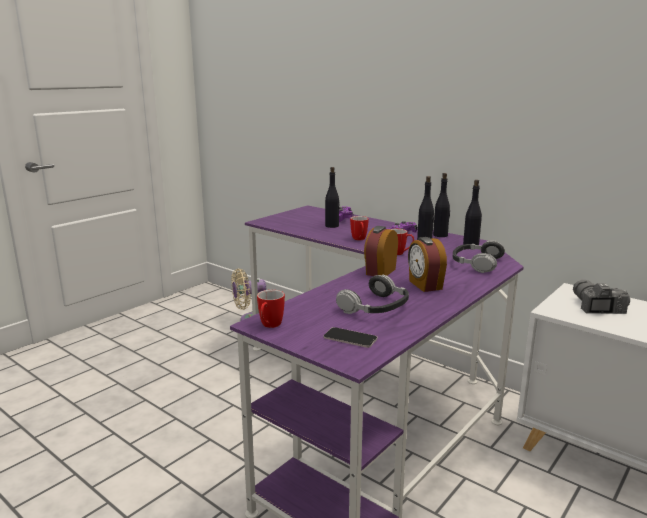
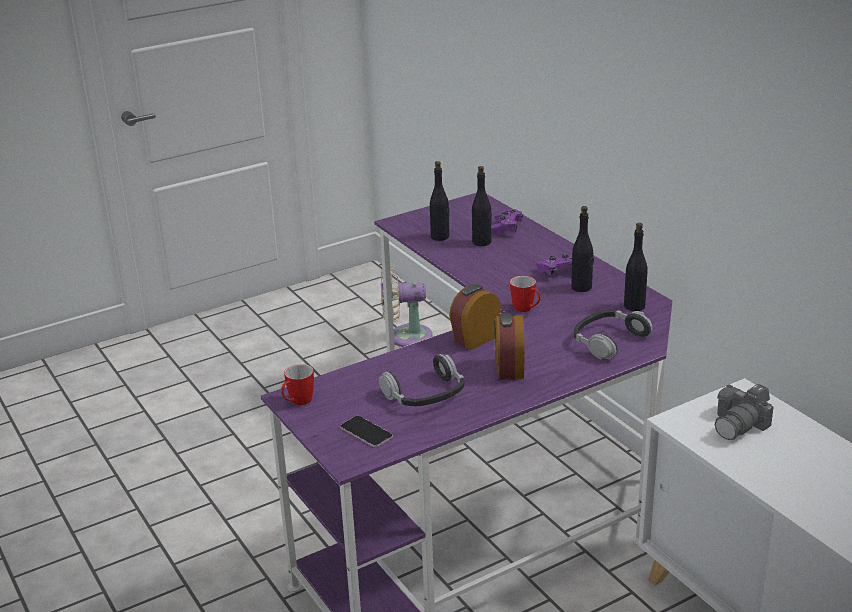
camera: 20 degrees right, 10 degrees up
(359, 239) = (496, 275): mug -> none
(440, 235) = (612, 280): black bottle -> black bottle (440, 237)
(595, 307) = (740, 425): camera -> camera turned 150 degrees counterclockwise

